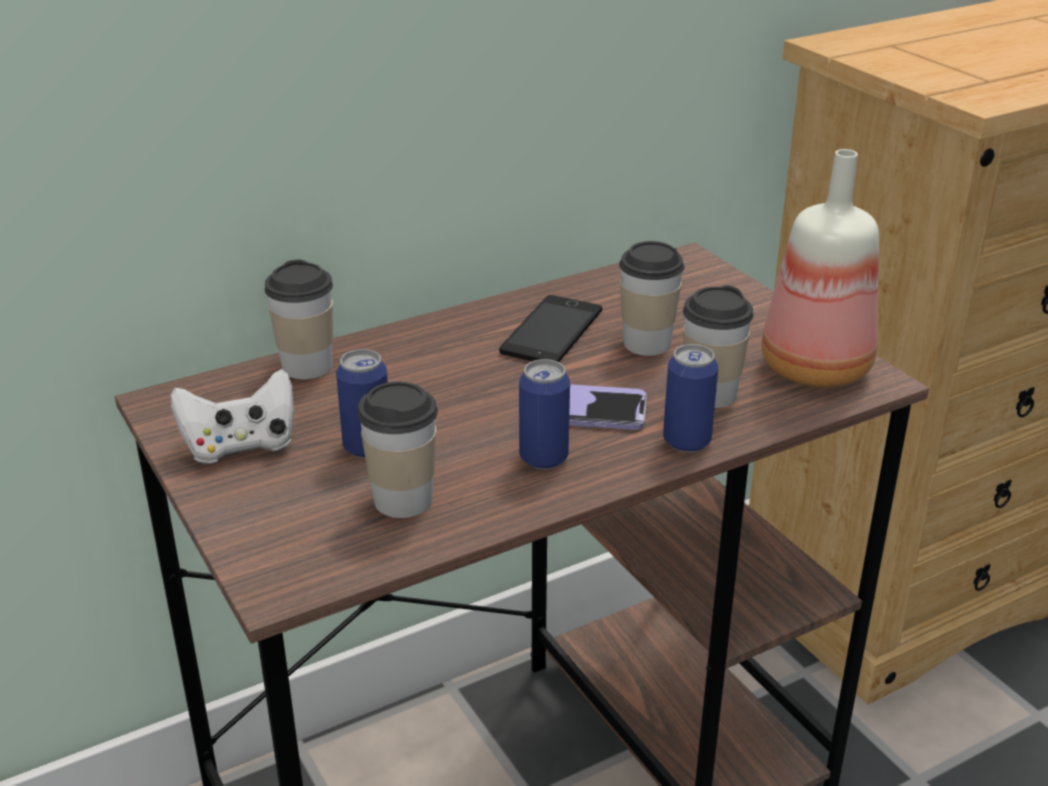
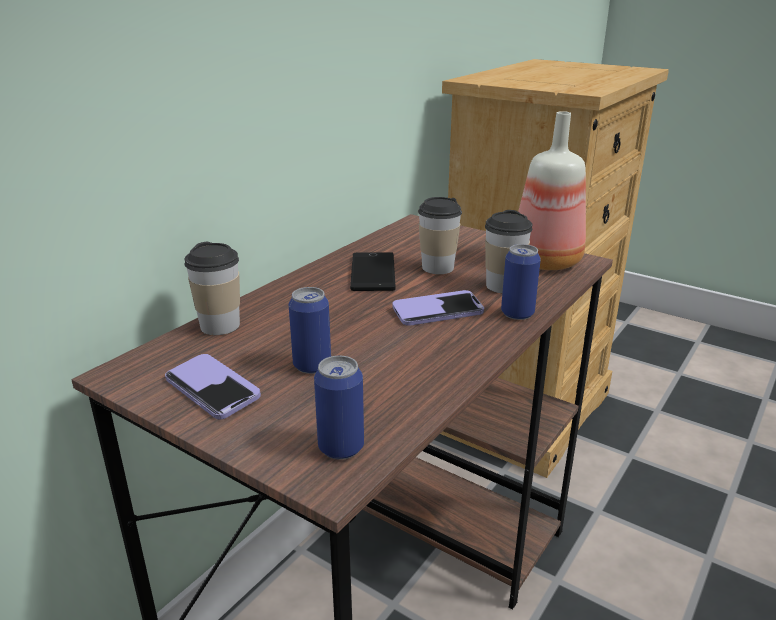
camera: 25 degrees left, 5 degrees down
(240, 446) = (212, 388): white game controller -> phone
(403, 500) = (371, 393): cup -> none
(543, 457) = (440, 343): can -> can (341, 447)

